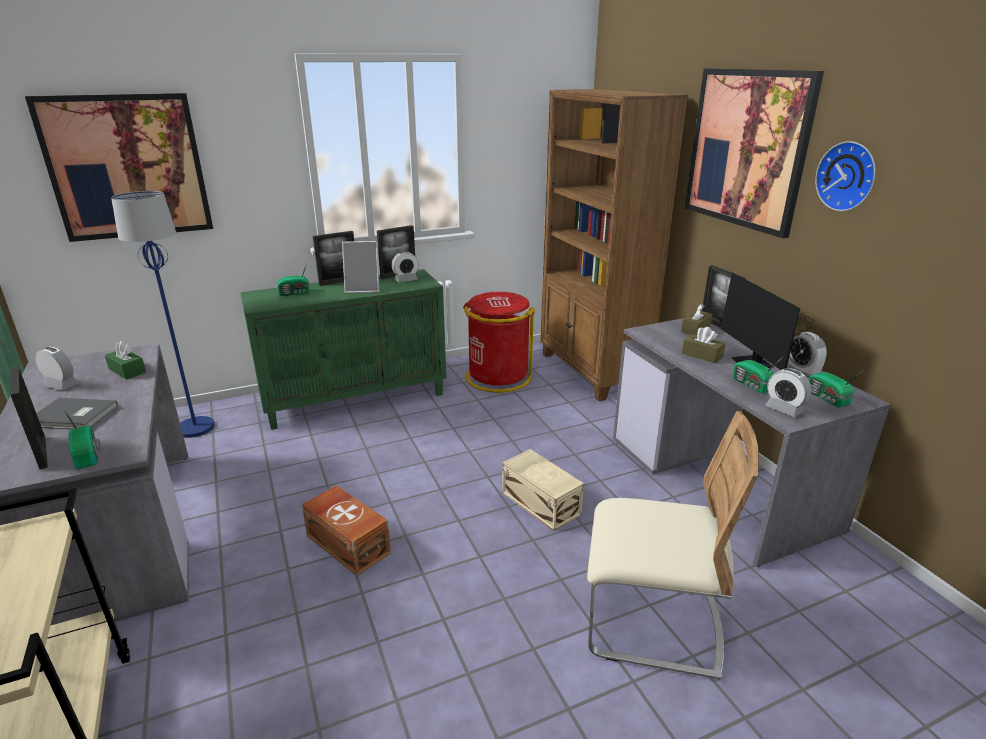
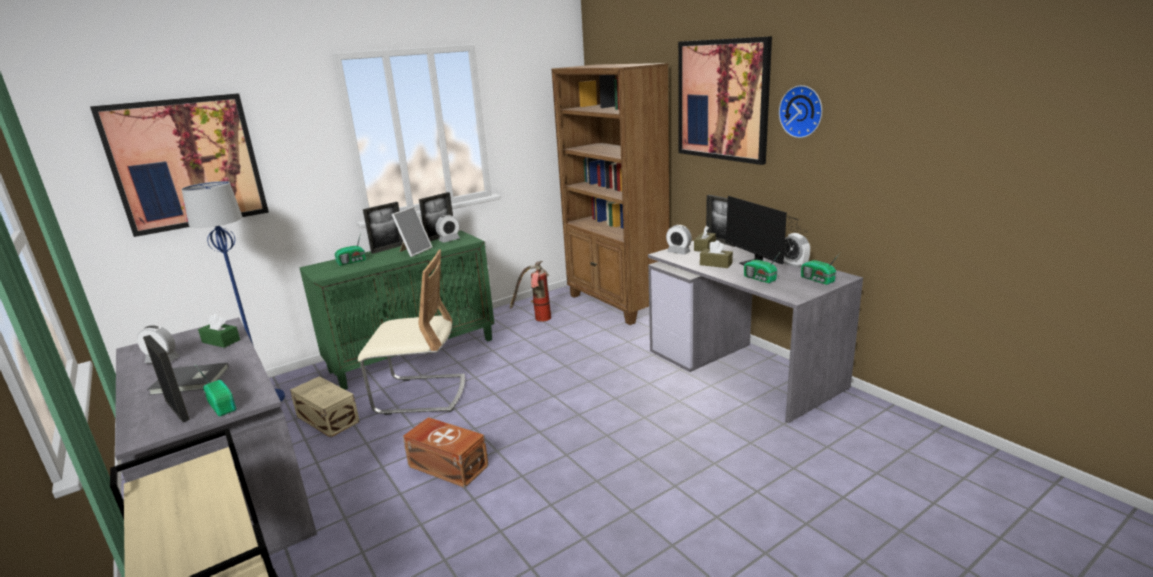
camera: 10 degrees left, 5 degrees down
(363, 289) = (414, 251): picture frame -> picture frame turned 45 degrees counterclockwise
(497, 377) = (536, 319): red trash can -> fire extinguisher
(540, 502) = (604, 407): beige storage box -> beige storage box (328, 418)
(651, 623) = (719, 475): beige chair -> beige chair (420, 395)
(784, 409) = (788, 291): alarm clock -> alarm clock (678, 252)

